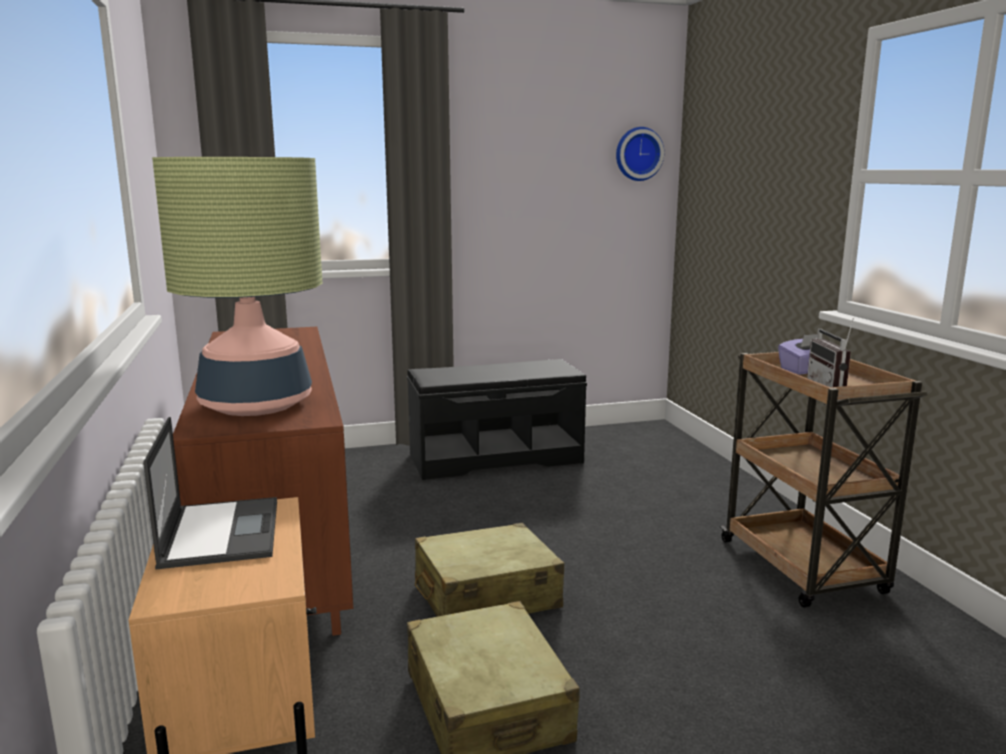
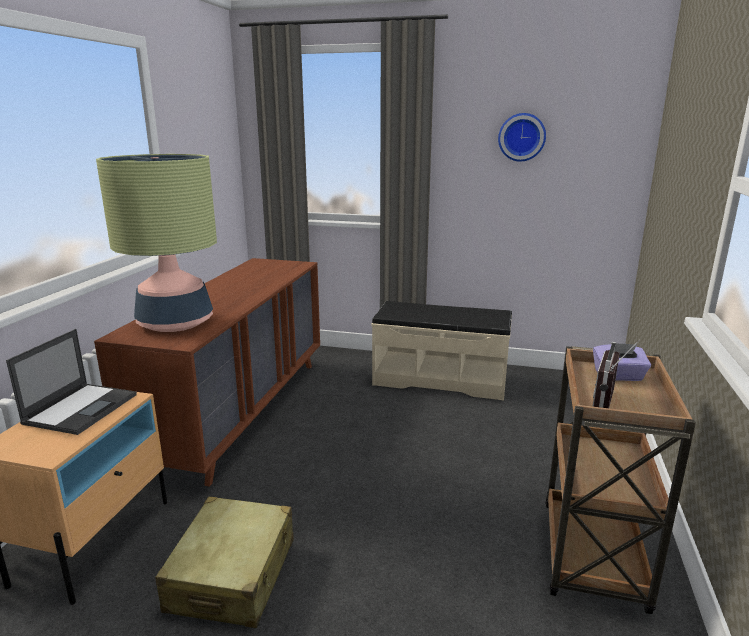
camera: 30 degrees right, 5 degrees up
(486, 596) = (318, 490): beige suitcase -> none
(495, 458) = (440, 379): black bench -> beige bench
(638, 154) = (611, 136): wall clock -> wall clock (521, 137)

